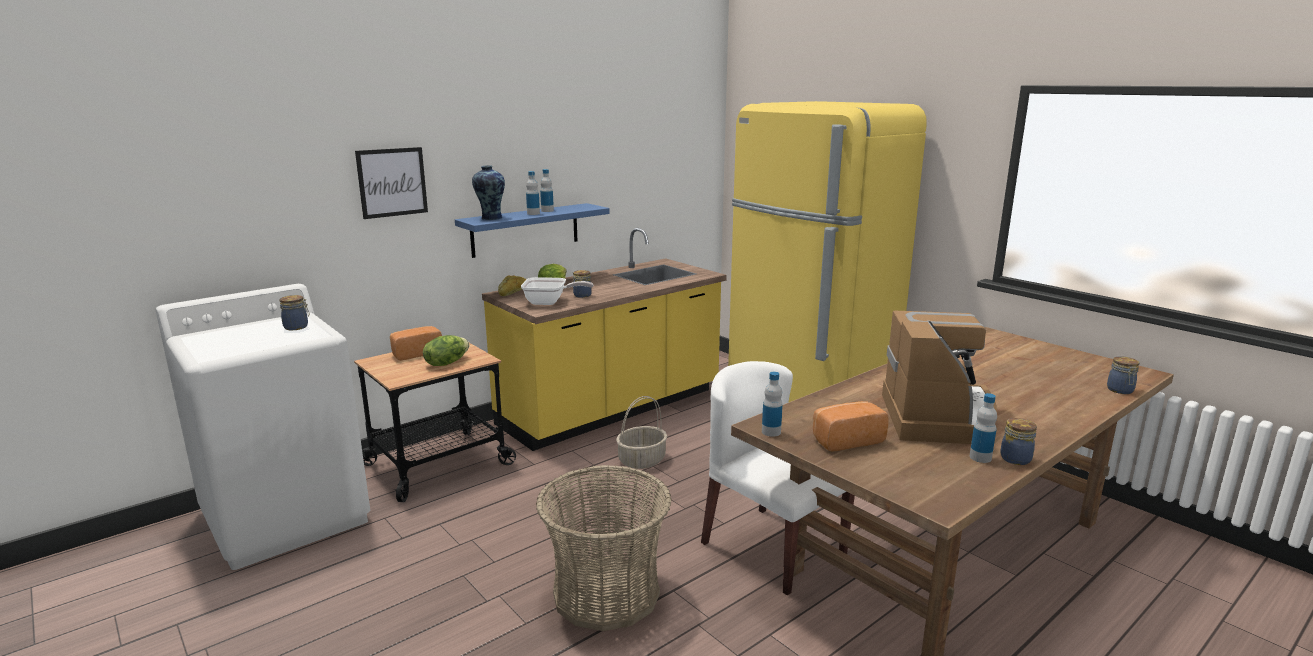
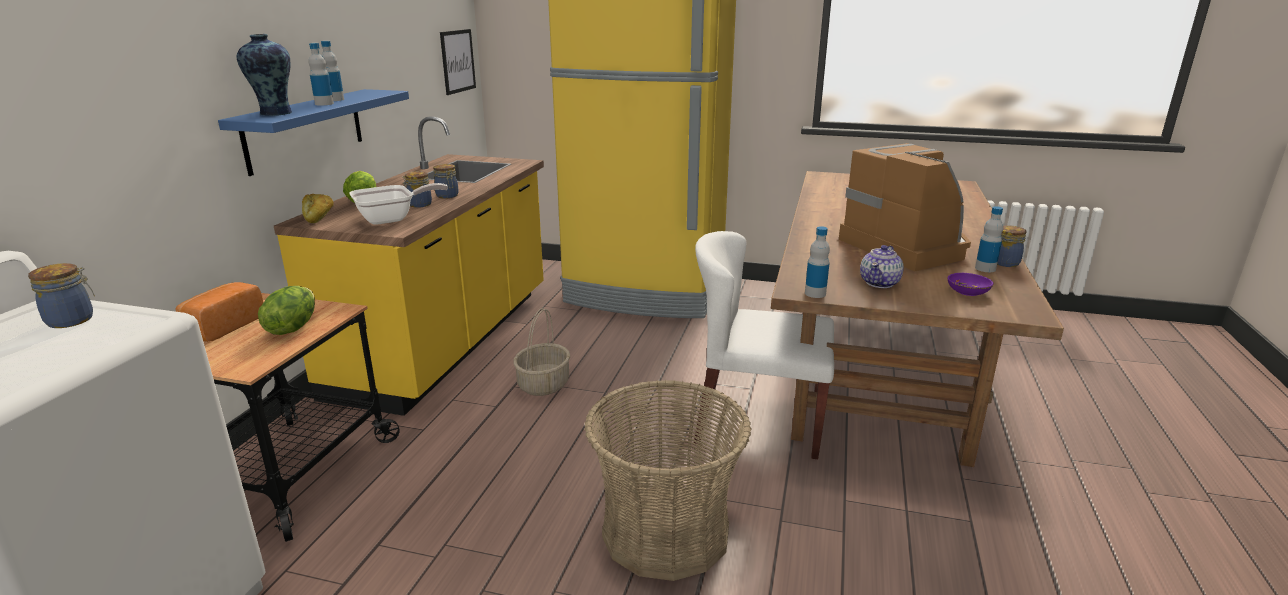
camera: 35 degrees left, 5 degrees up
(392, 182) = (119, 63): picture -> picture (457, 61)
(845, 440) = (880, 283): bread -> teapot
(915, 470) = (967, 292): none -> purple bowl
(1120, 390) = (970, 198): jar -> jar (447, 196)

